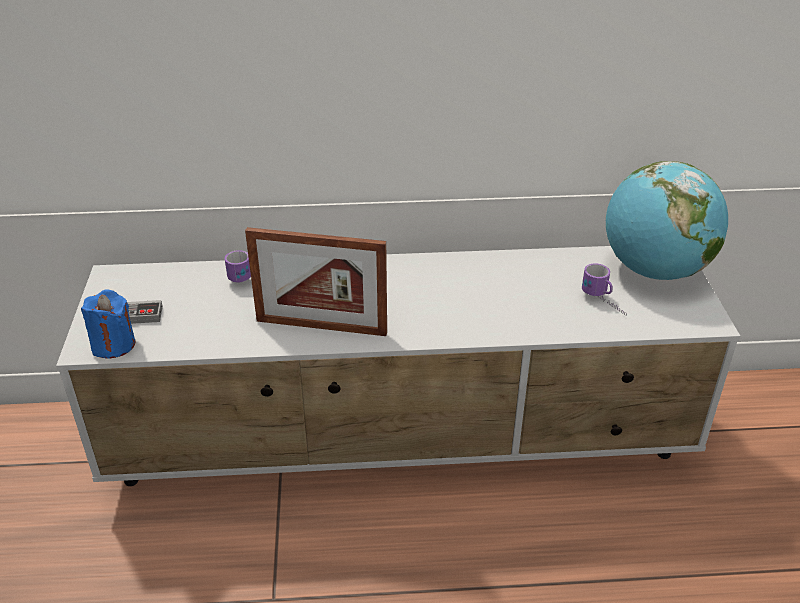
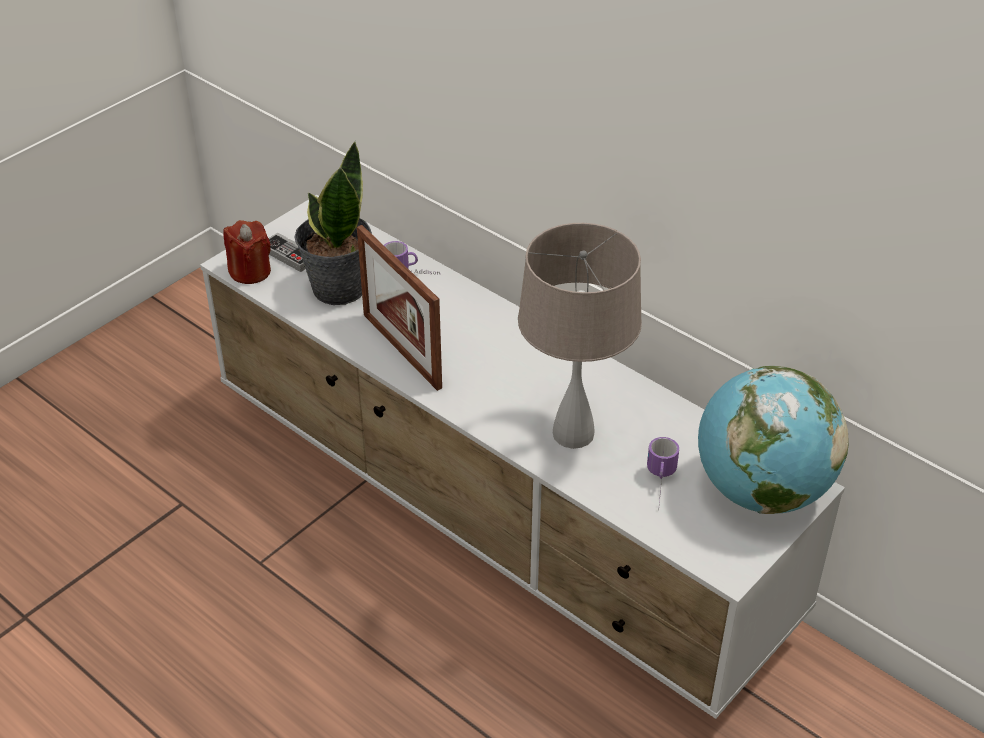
camera: 45 degrees right, 5 degrees up
(113, 345) = (250, 271): blue candle -> red candle
(208, 315) = (337, 288): none -> potted plant
(511, 307) = (572, 434): none -> beige table lamp

